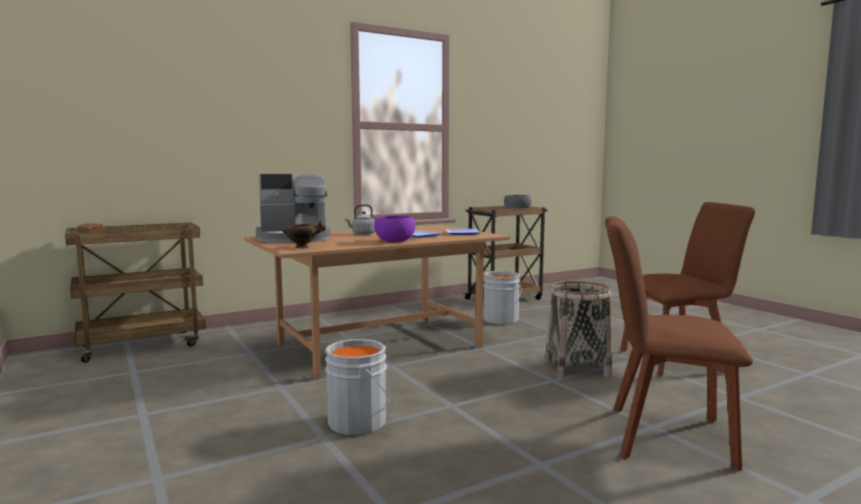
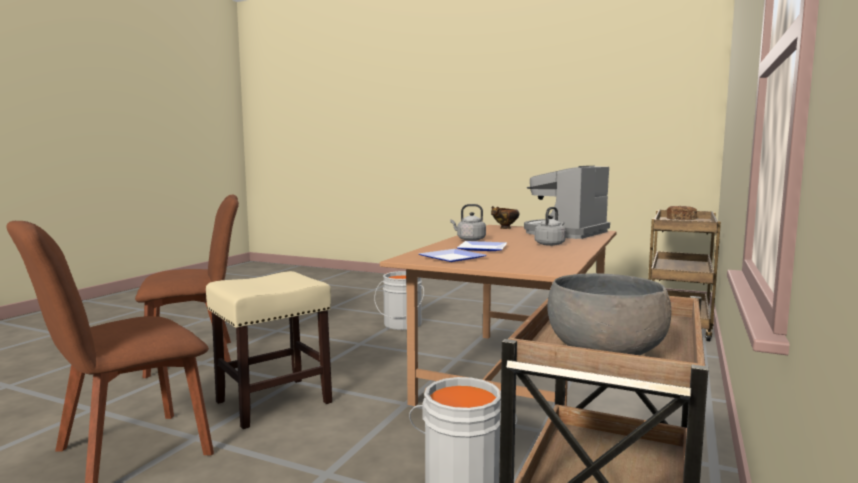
camera: 145 degrees right, 0 degrees up
(395, 241) = (469, 239): purple bowl -> grey kettle
(577, 368) = (272, 402): basket -> beige stool

